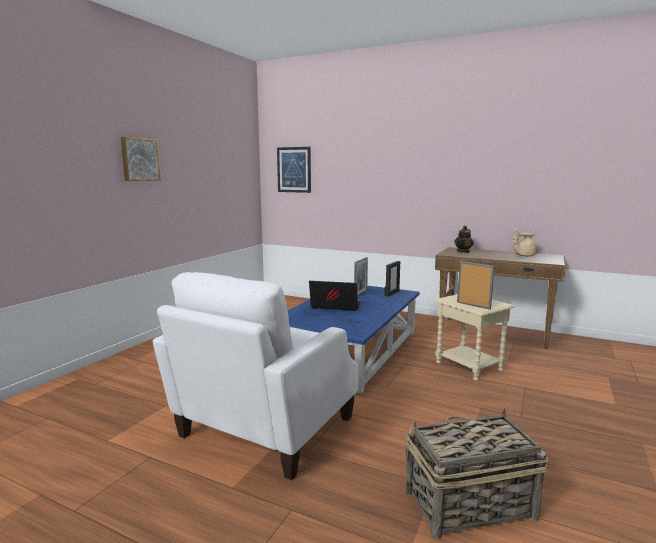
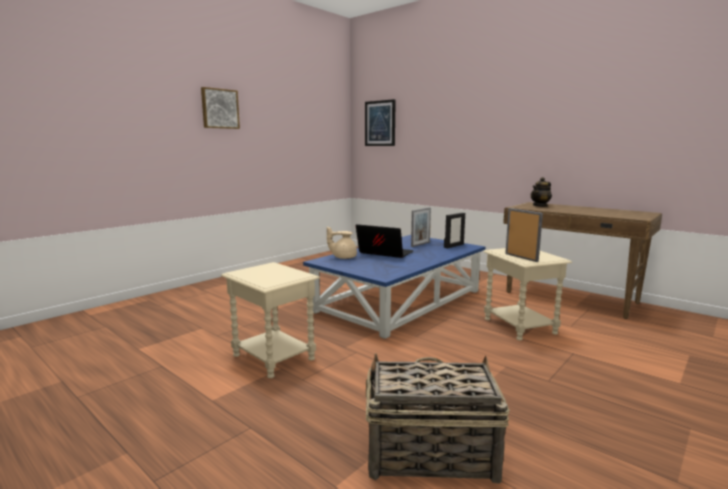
camera: 15 degrees right, 0 degrees up
(264, 429) = (272, 357): white armchair -> beige side table
(523, 255) = (608, 211): beige teapot -> beige teapot (343, 257)

